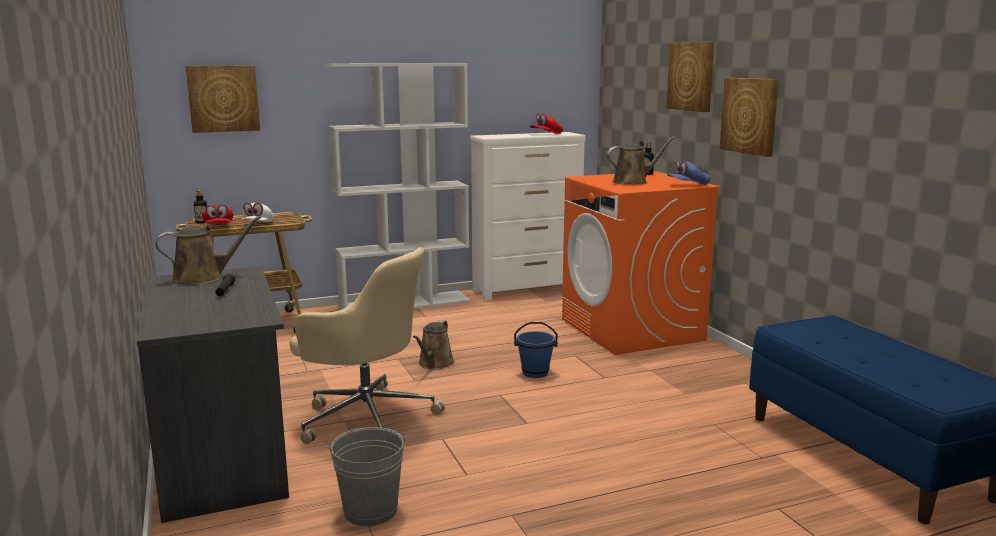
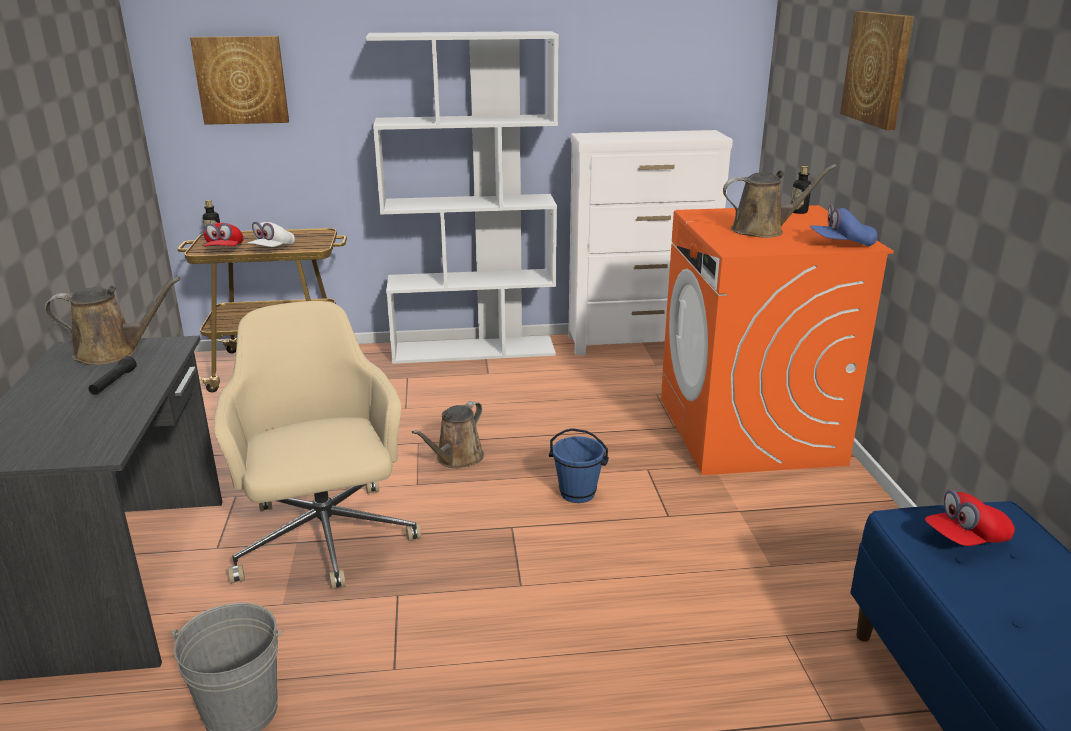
camera: 15 degrees right, 10 degrees up
(366, 417) = (325, 541): beige office chair -> beige office chair turned 150 degrees counterclockwise
(546, 134) = (677, 135): red cap -> red cap (965, 538)
(750, 115) = (947, 148): picture -> none

